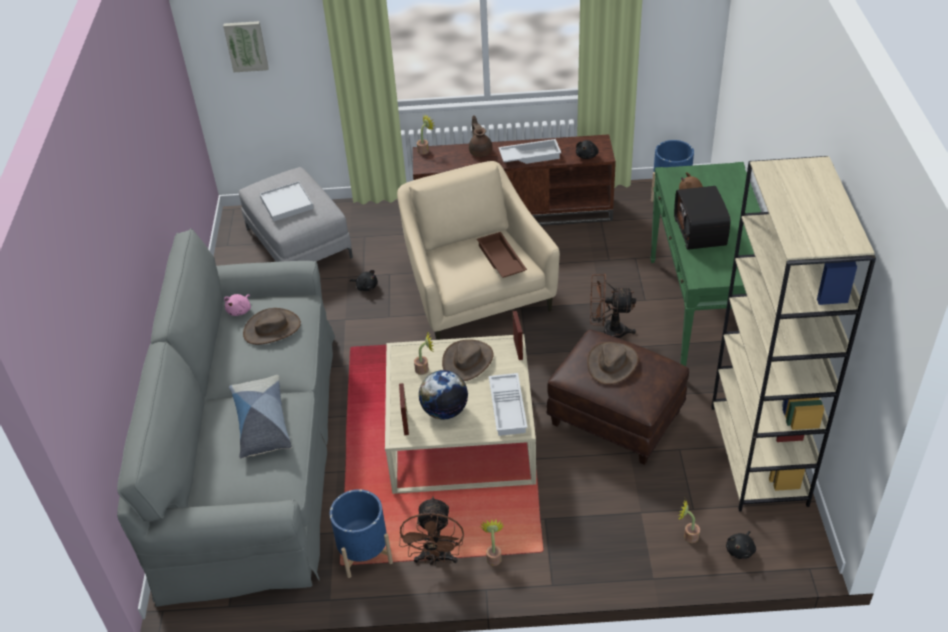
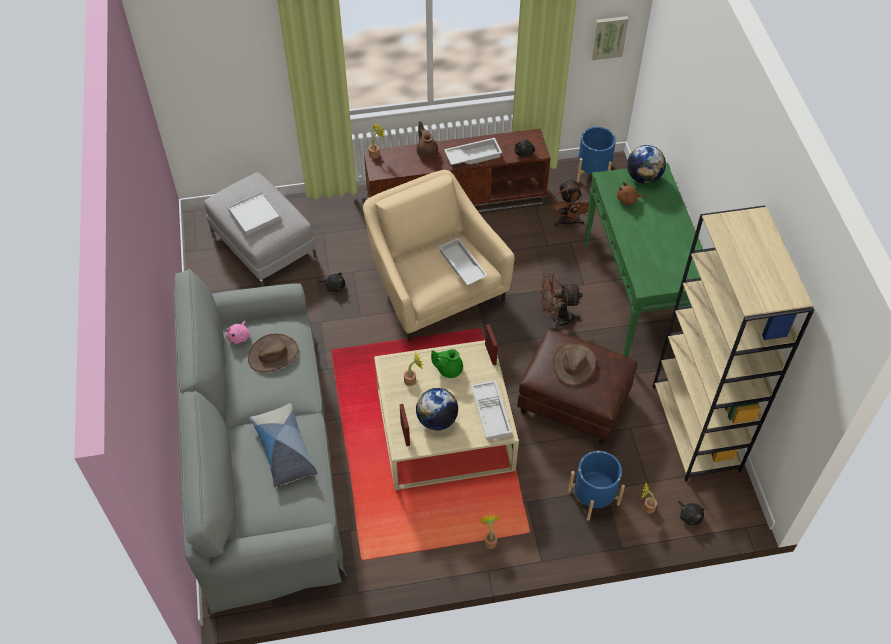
camera: 10 degrees left, 10 degrees up
(246, 45) = (207, 73): picture -> picture (608, 37)
(364, 552) = (379, 546): blue planter -> blue planter (593, 497)
(436, 558) = (441, 546): brown fan -> brown fan (568, 223)
(467, 361) = (448, 369): brown hat -> green teapot
(500, 260) = (461, 265): brown tray -> white tray
(701, 231) = (640, 238): radio -> none
(713, 174) = (643, 177): none -> globe
(740, 550) = (690, 516): black plush toy -> black plush toy turned 60 degrees counterclockwise

